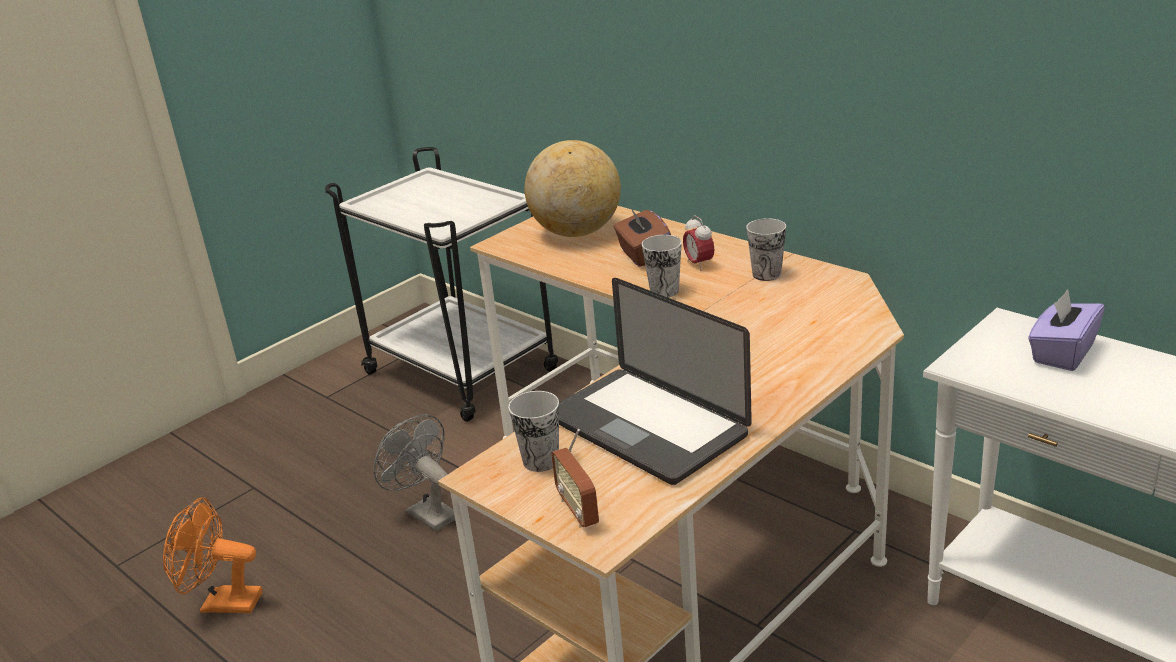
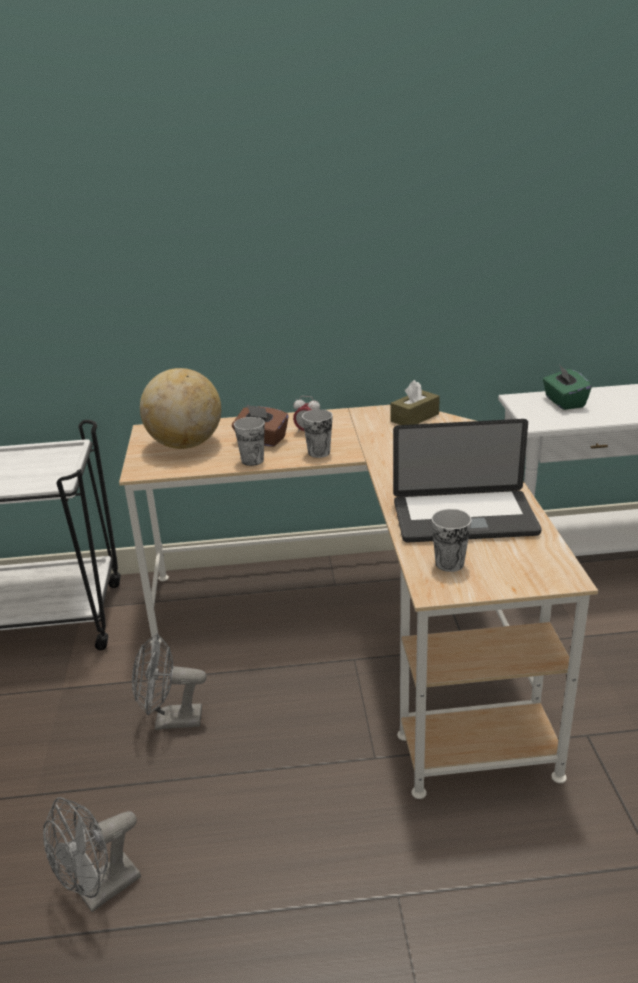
camera: 50 degrees left, 0 degrees up
(222, 603) = (100, 891): orange fan -> grey fan
(578, 510) = (523, 573): radio -> none
(766, 274) = (358, 422): cup -> cup (252, 460)
(836, 294) = (414, 418): none -> brown tissue box
(1062, 353) = (564, 402): purple tissue box -> green tissue box

